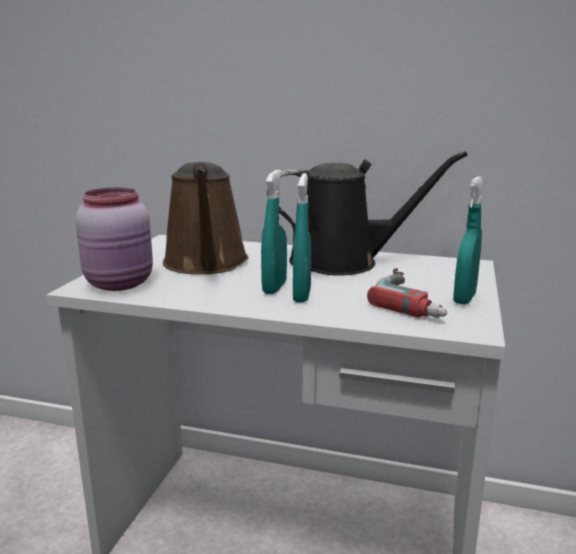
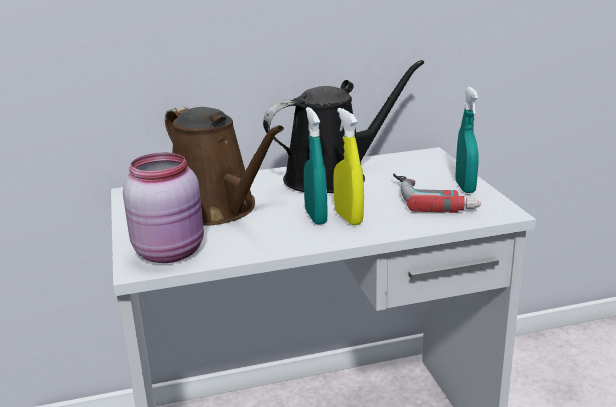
camera: 30 degrees left, 5 degrees up
(302, 295) = (348, 218): turquoise spray bottle -> yellow spray bottle

